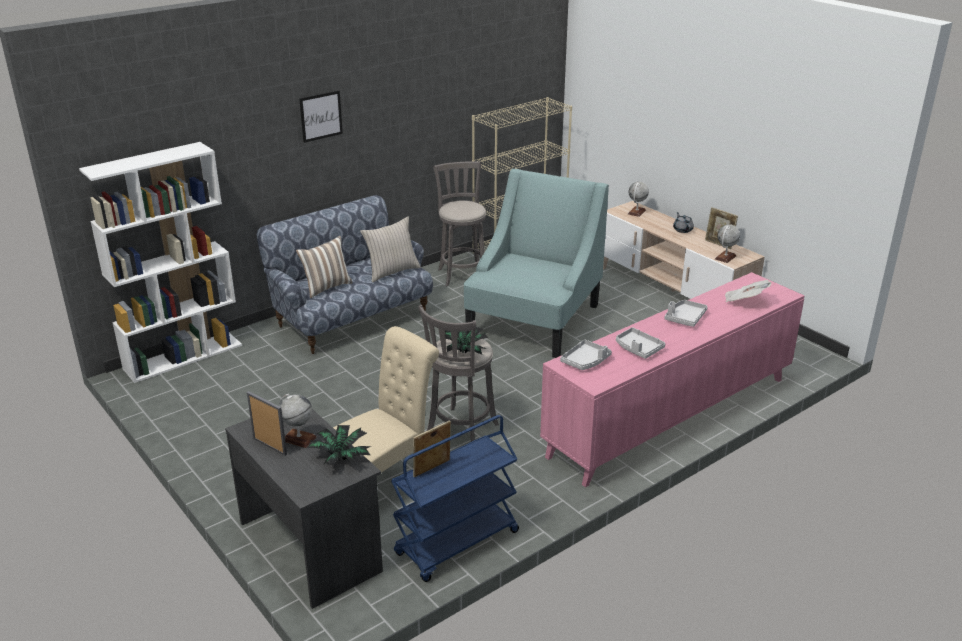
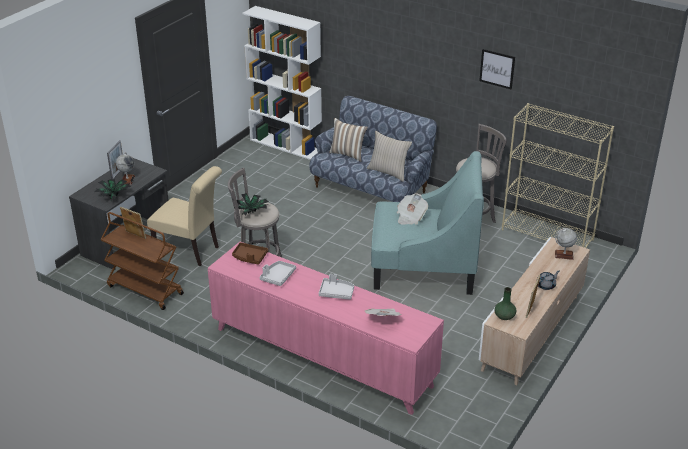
camera: 70 degrees right, 5 degrees up
(321, 116) = (403, 43): picture -> picture (497, 69)
(457, 544) = (144, 290): blue cart -> brown cart
(520, 267) = (410, 217): none -> newspaper
(586, 361) = (249, 257): grey tray -> brown tray
(725, 257) = (504, 316): globe -> green vase

